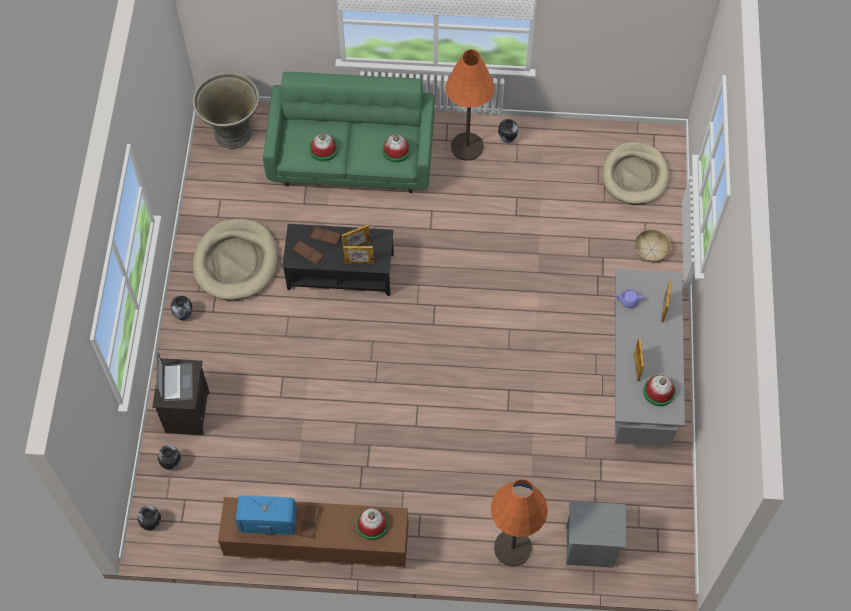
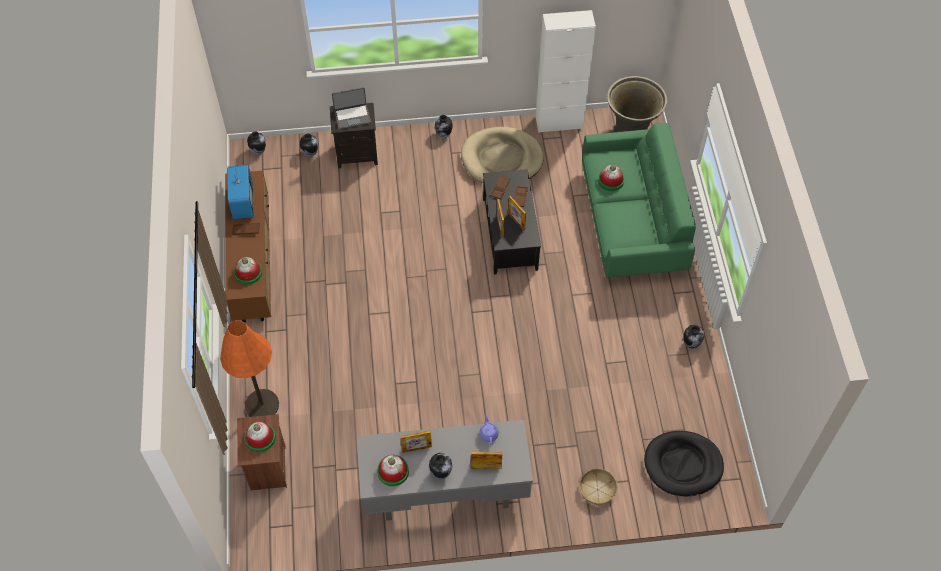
camera: 80 degrees right, 5 degrees down
(199, 197) = (559, 123): none -> white cabinet
(396, 150) = (626, 234): hat -> hat (260, 438)
(467, 146) = (671, 311): orange floor lamp -> none
(590, 548) = (267, 468): grey nightstand -> brown nightstand
(634, 175) = (683, 465): beige dog bed -> black dog bed
(665, 349) = (441, 473): none -> vase

